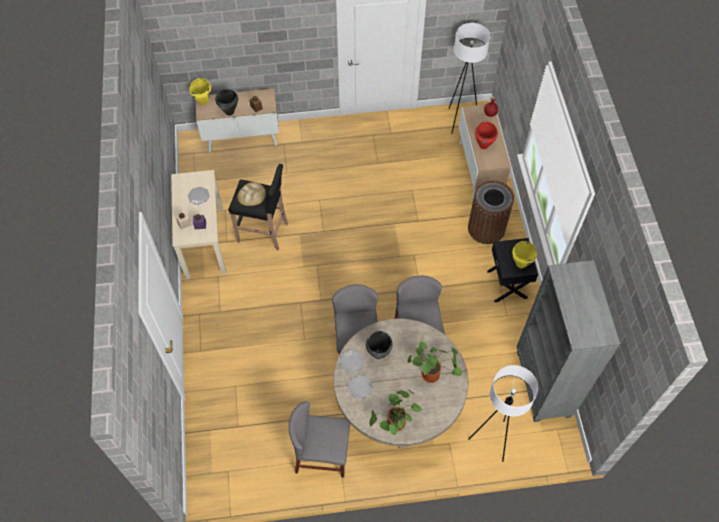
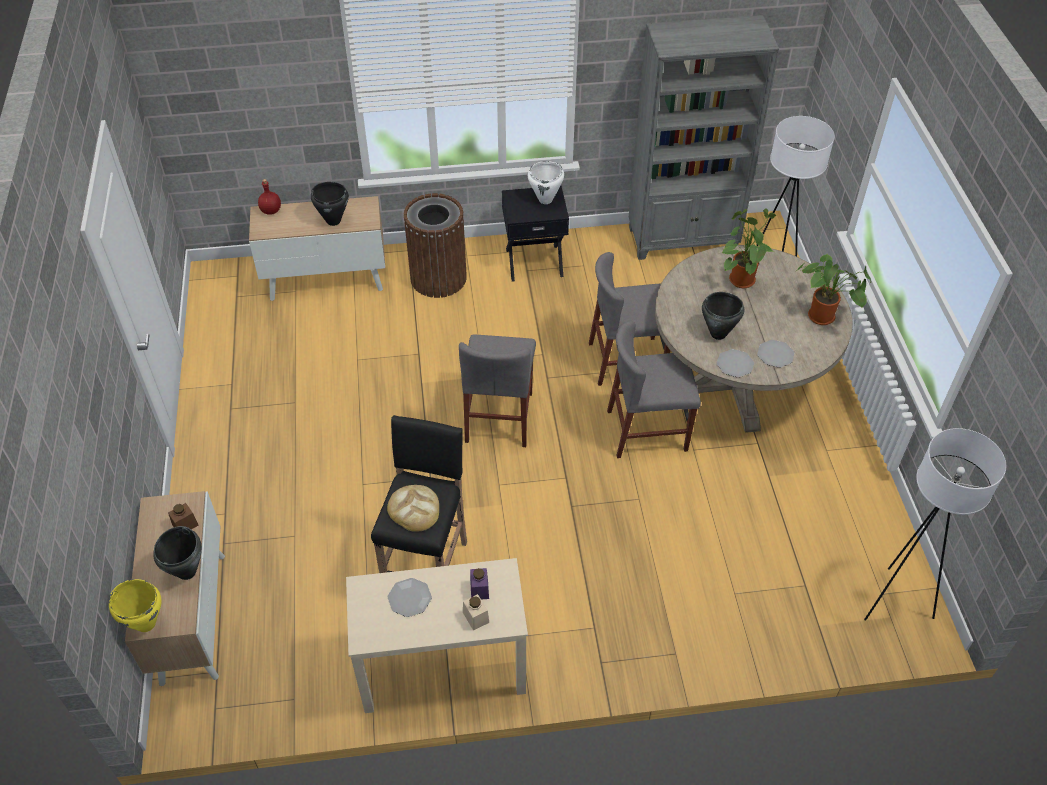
camera: 90 degrees left, 10 degrees down
(322, 455) = (828, 471): grey chair -> grey chair (499, 417)
(459, 120) = (225, 298): white floor lamp -> white floor lamp (894, 602)
(484, 145) = (333, 220): red cooking pot -> black cooking pot
(520, 264) = (545, 200): yellow cooking pot -> white cooking pot

